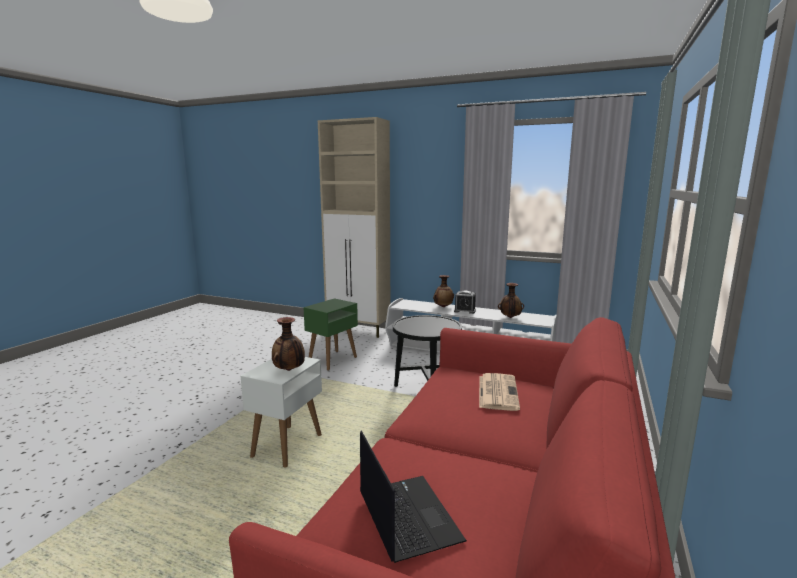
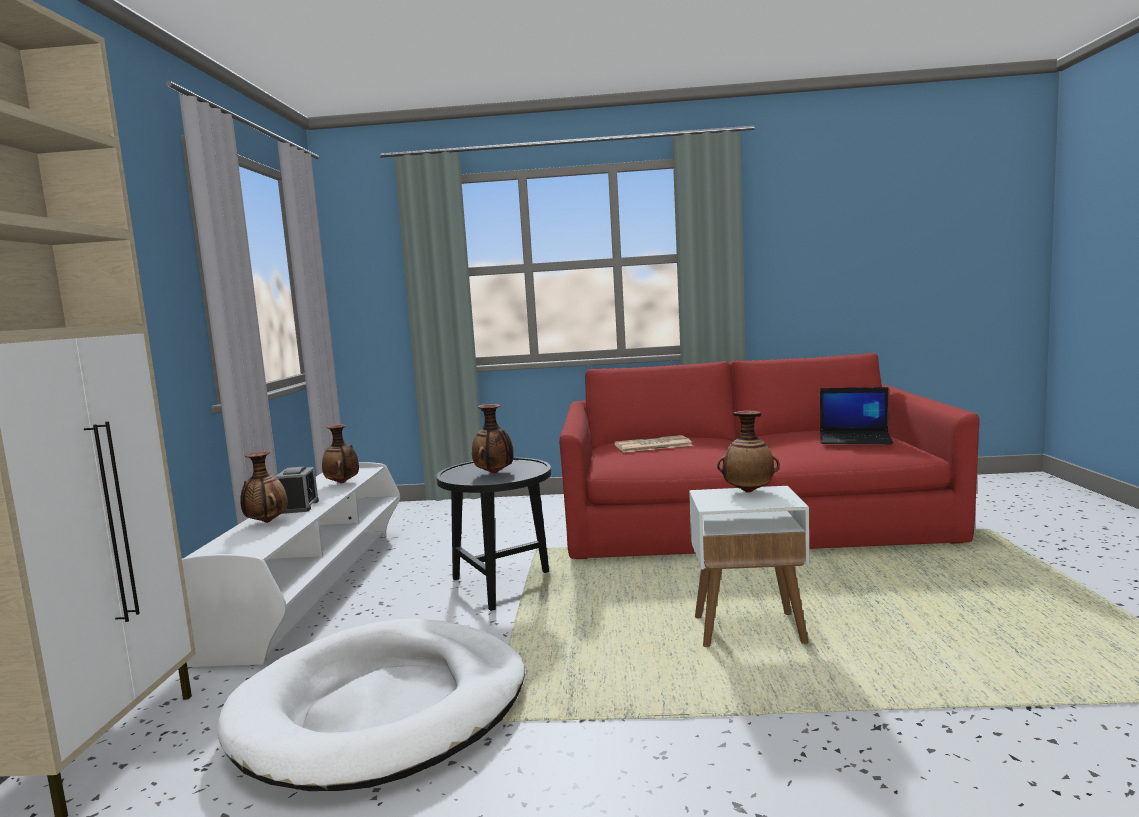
camera: 110 degrees left, 5 degrees down
(332, 360) = (383, 709): green side table -> white dog bed
(407, 516) = (856, 439): laptop -> laptop turned 120 degrees counterclockwise
(421, 325) = (494, 473): none -> vase

